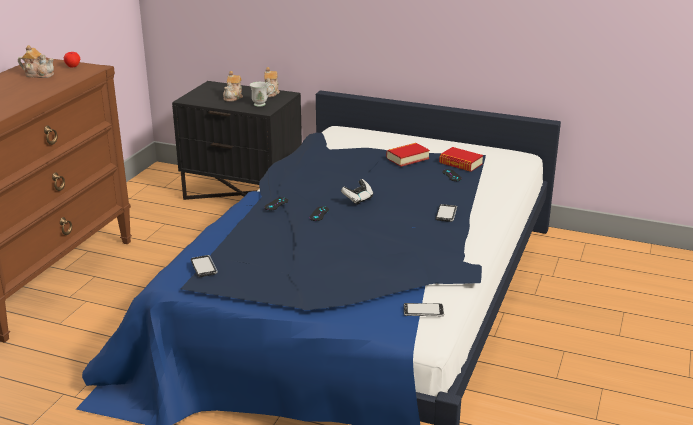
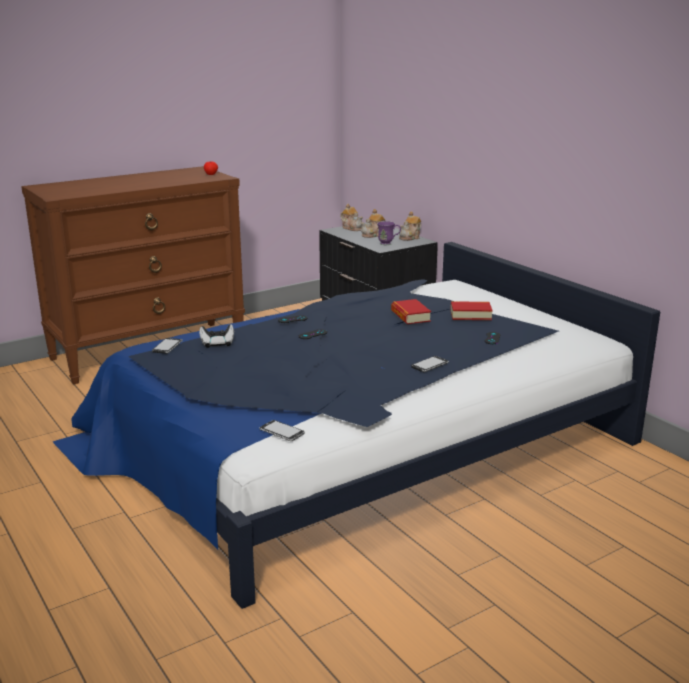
camera: 35 degrees right, 5 degrees down
(39, 74) = (177, 175): teapot -> teapot (352, 228)
(263, 104) = (388, 244): white mug -> purple mug
(358, 199) = (368, 333): game controller -> game controller (217, 344)
(460, 163) = (518, 331): book -> book (410, 316)

